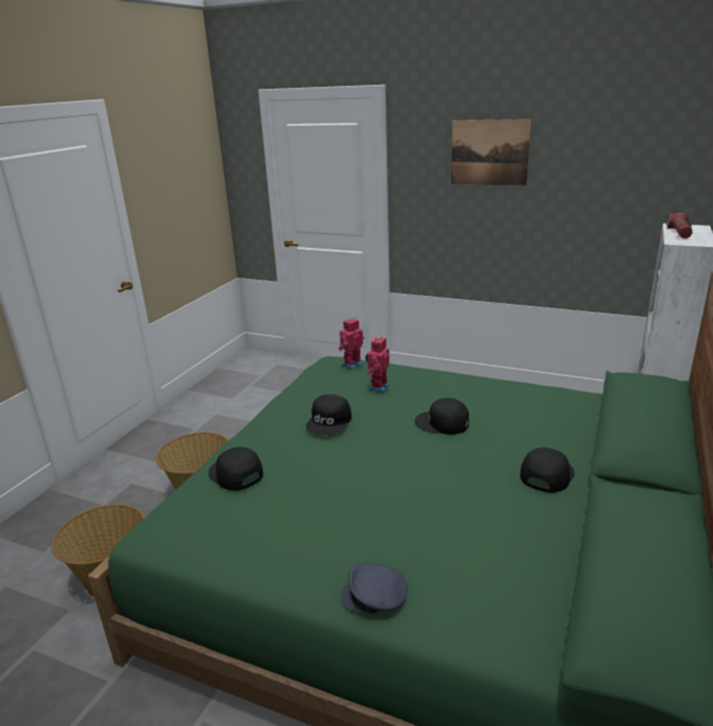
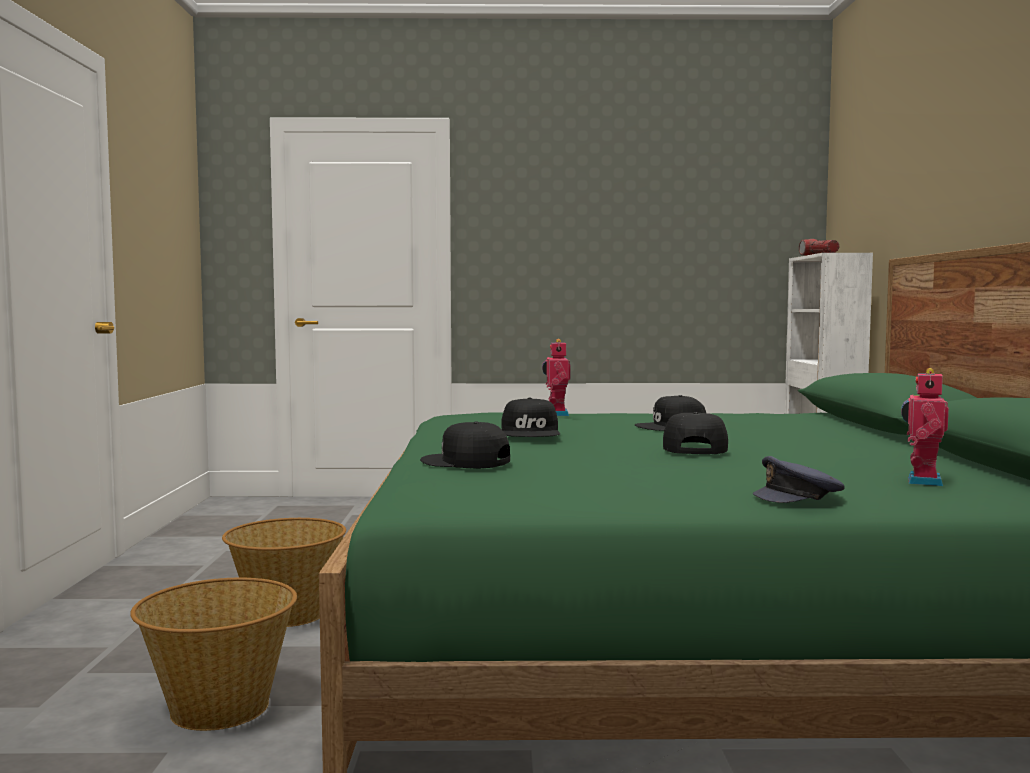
camera: 25 degrees left, 20 degrees down
(352, 365) = (491, 409): toy robot -> toy robot (921, 481)
(489, 152) = (580, 197): picture -> none
(546, 474) = (836, 440): black cap -> black cap (693, 448)

